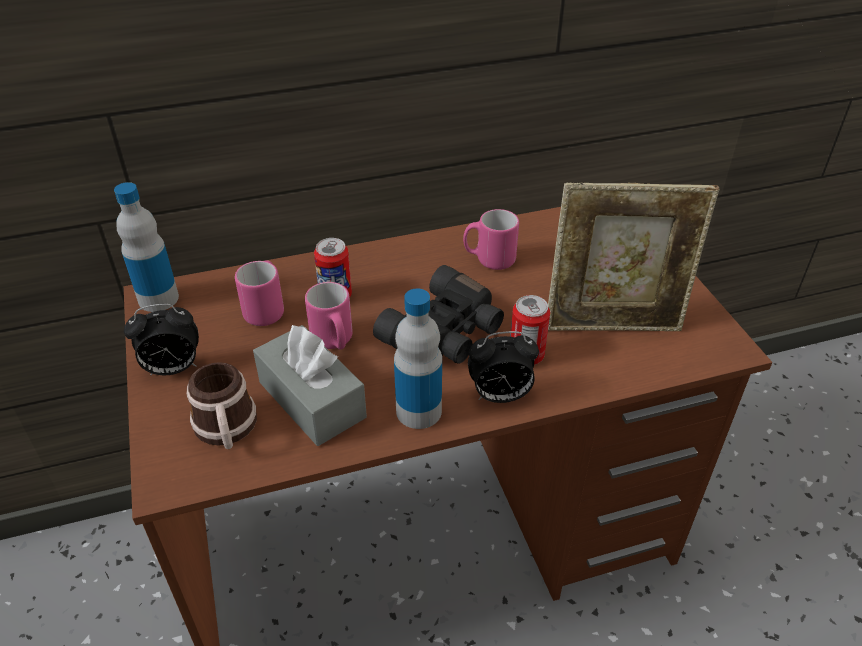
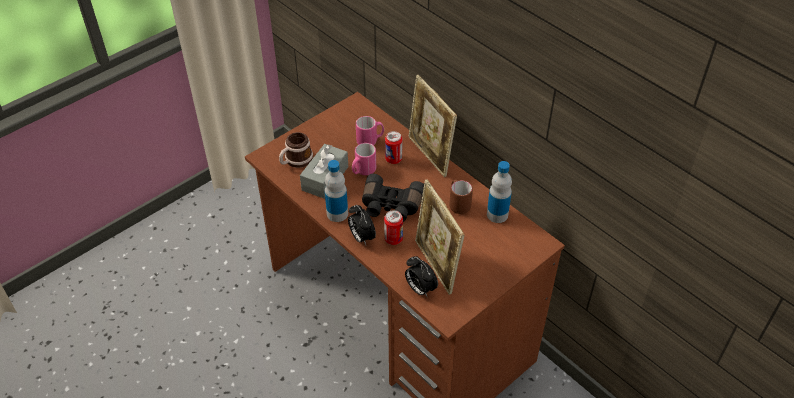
camera: 65 degrees right, 5 degrees up
(158, 299) = (356, 105): bottle -> bottle (497, 215)
(172, 369) = (318, 130): alarm clock -> alarm clock (420, 289)
(361, 254) = (430, 156): none -> picture frame
(489, 260) = (458, 204): pink mug -> brown mug

